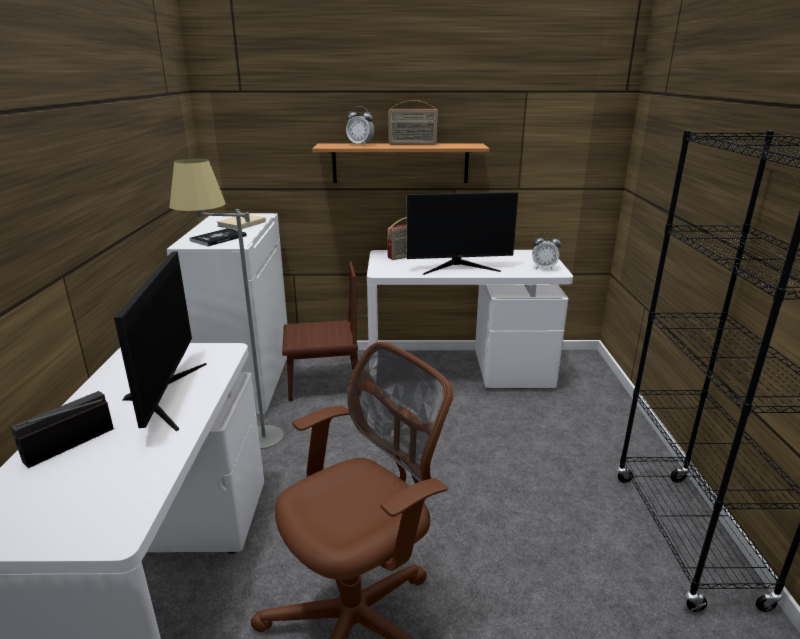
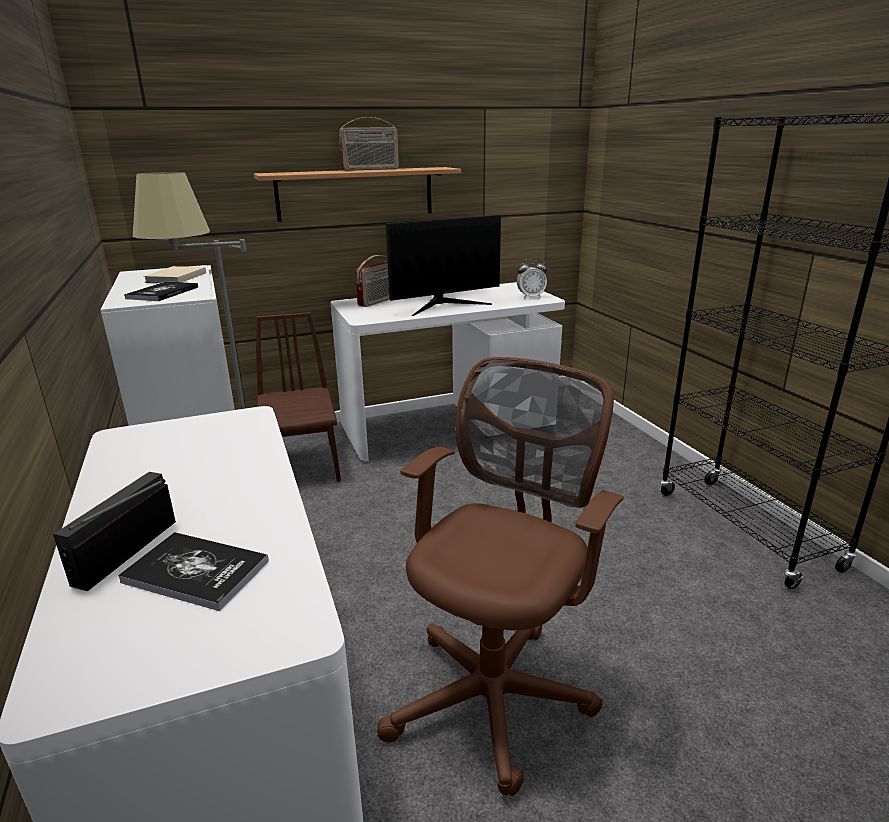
camera: 20 degrees left, 0 degrees up
(94, 471) = (196, 572): none -> book
(164, 395) = (212, 474): monitor -> none
(323, 383) = (302, 466): brown chair -> brown chair turned 75 degrees counterclockwise
(360, 145) = (312, 172): alarm clock -> none

